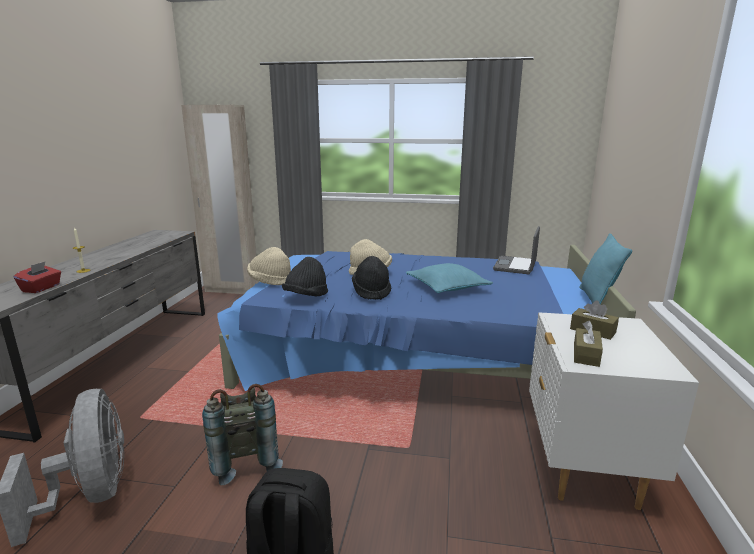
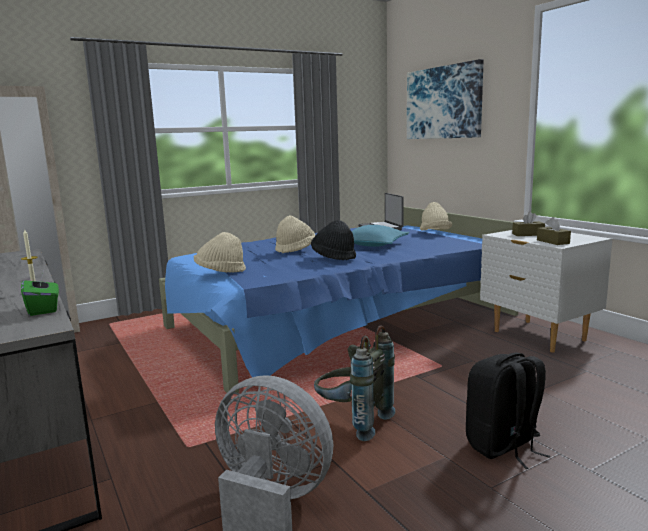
camera: 40 degrees left, 5 degrees down
(41, 288) = (43, 309): red tissue box -> green tissue box
(306, 296) = (291, 270): black hat -> none
(554, 288) = (435, 232): none -> beige hat
(597, 299) = (465, 234): turquoise pillow -> none
(635, 121) = (443, 103): none -> picture

